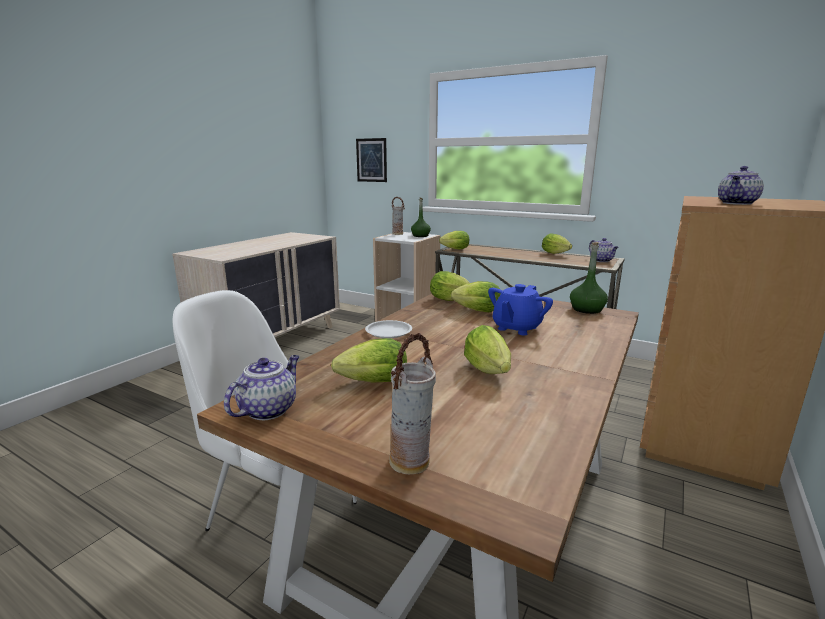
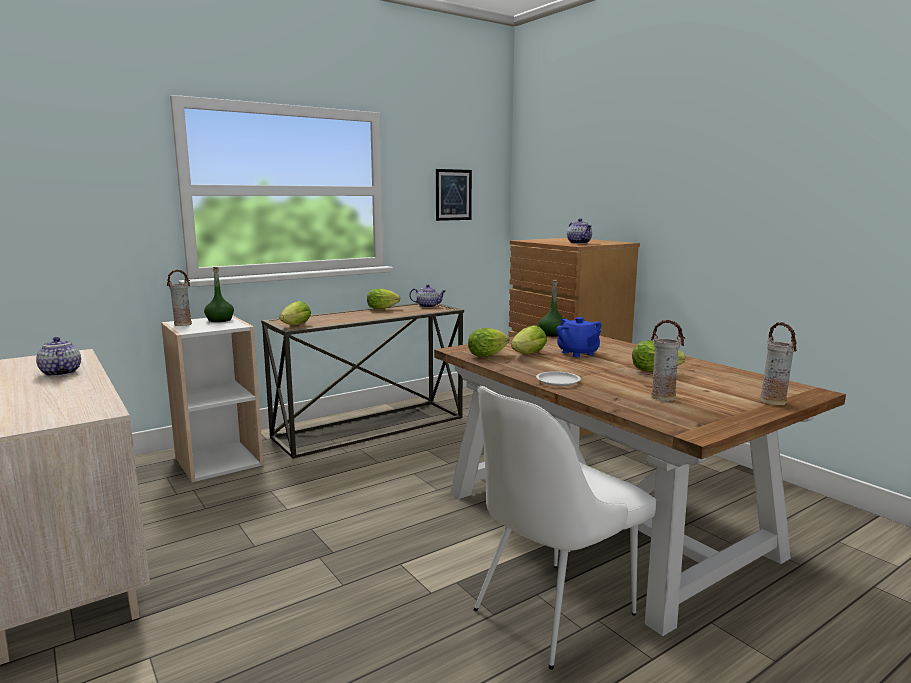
camera: 65 degrees left, 5 degrees down
(268, 409) = (701, 425): teapot -> teapot (60, 373)
(369, 382) = (663, 397): lettuce -> vase
(371, 160) = (64, 216): picture -> picture (453, 195)

